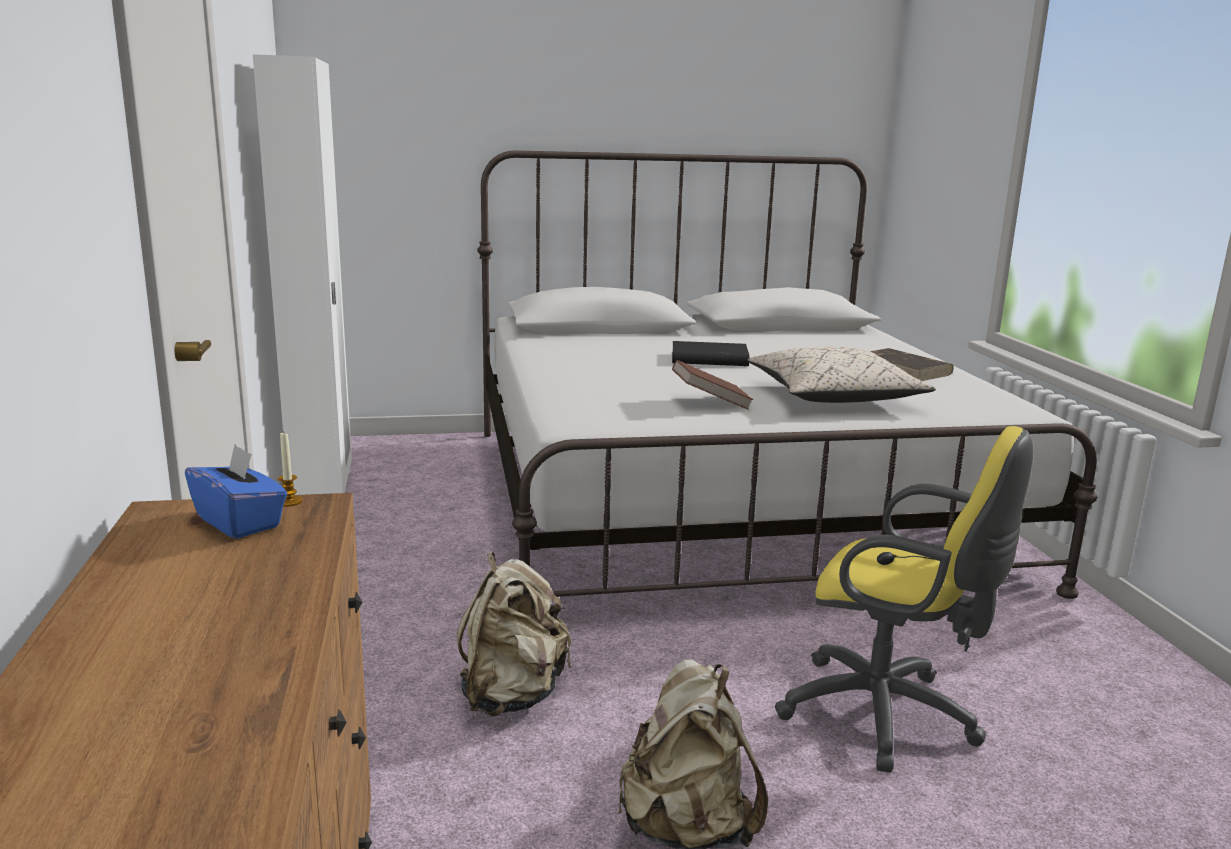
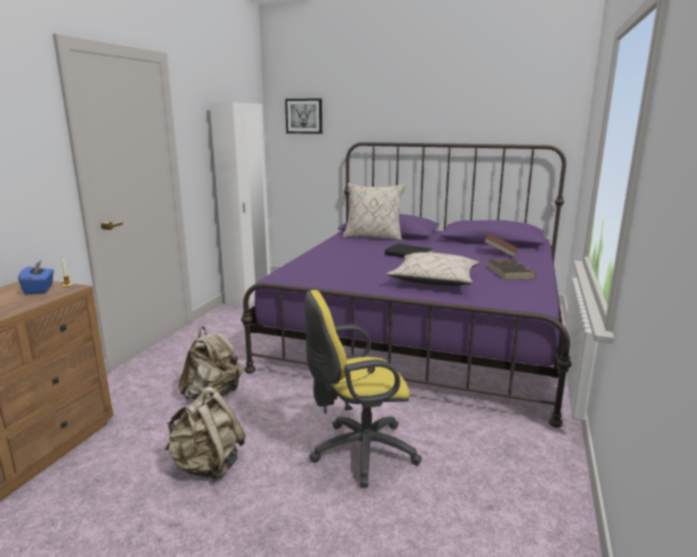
camera: 30 degrees right, 0 degrees up
(380, 94) = (304, 116): none -> picture
(589, 335) = (373, 237): none -> beige pillow
(710, 403) = (363, 275): brown book -> brown book (500, 253)
(723, 501) = (420, 333): white bed -> purple bed
(888, 716) = (358, 452): yellow office chair -> yellow office chair turned 105 degrees clockwise

